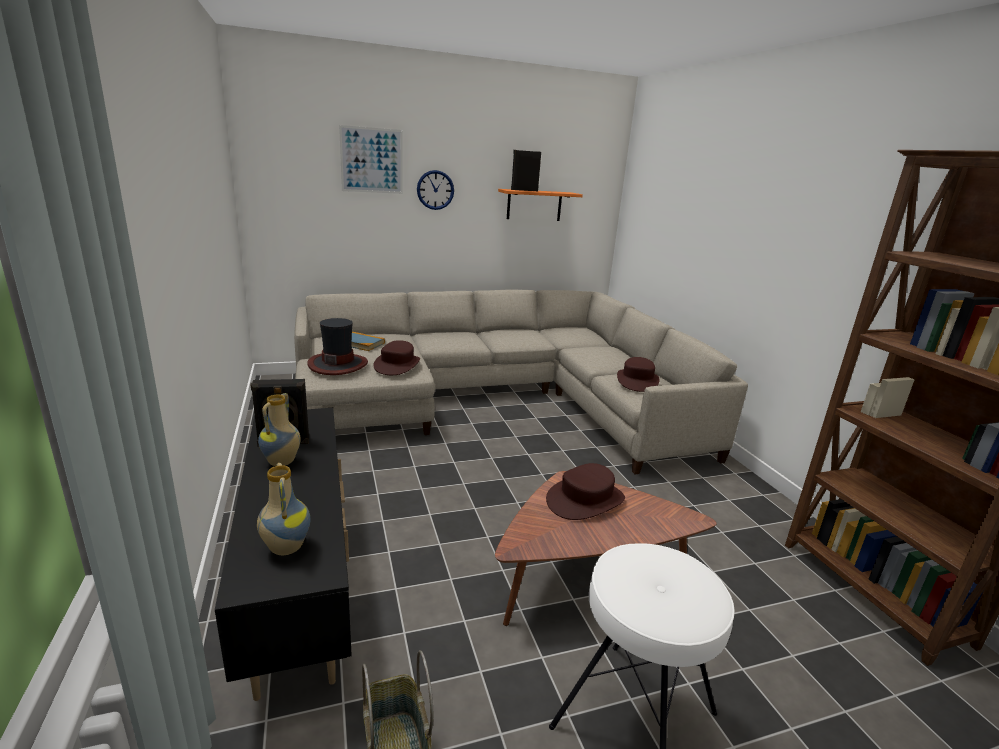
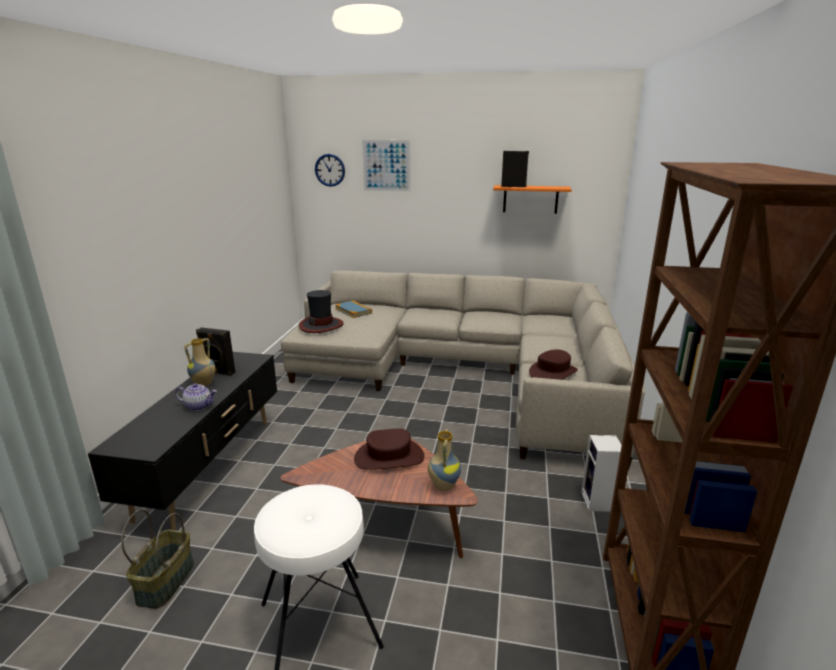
camera: 30 degrees right, 0 degrees up
(285, 548) = (149, 432): vase -> vase (443, 486)
(314, 493) = (199, 406): none -> teapot
(397, 365) = (362, 331): brown hat -> none
(435, 190) = (438, 187): wall clock -> wall clock (330, 170)
(734, 498) = (599, 502): none -> speaker

